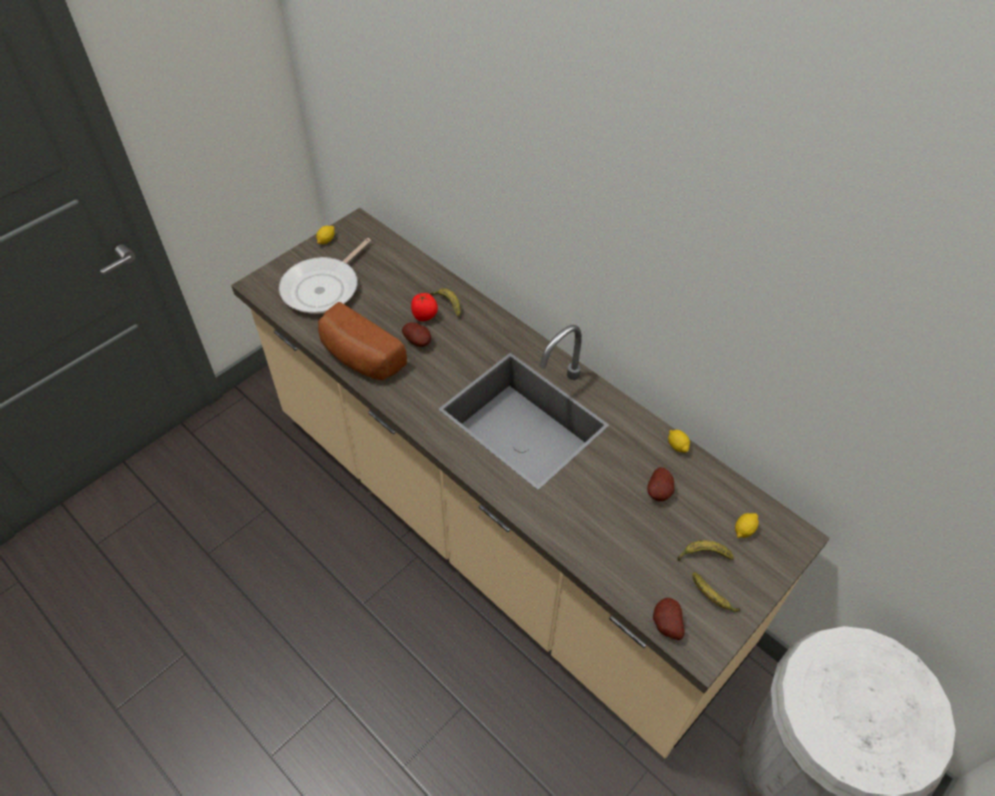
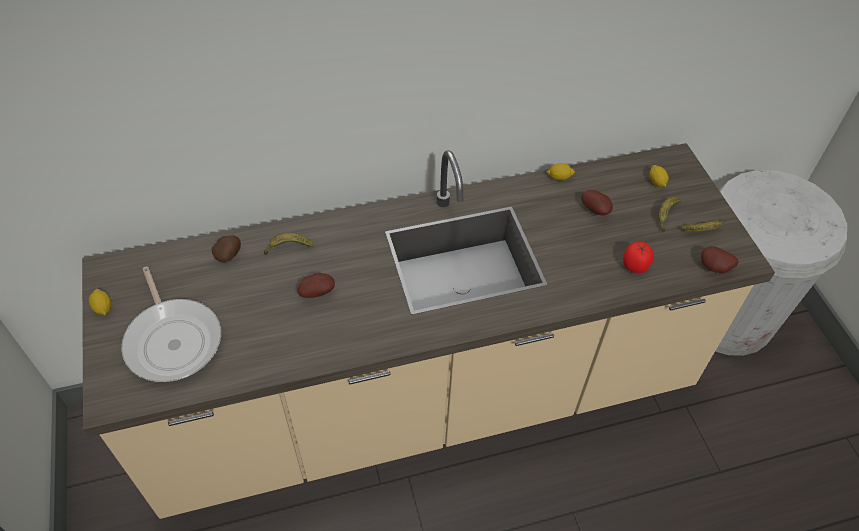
camera: 60 degrees left, 0 degrees up
(359, 358) = (299, 350): bread -> none
(416, 276) = (229, 255): none -> potato
(425, 316) = (288, 272): tomato -> tomato (635, 266)

